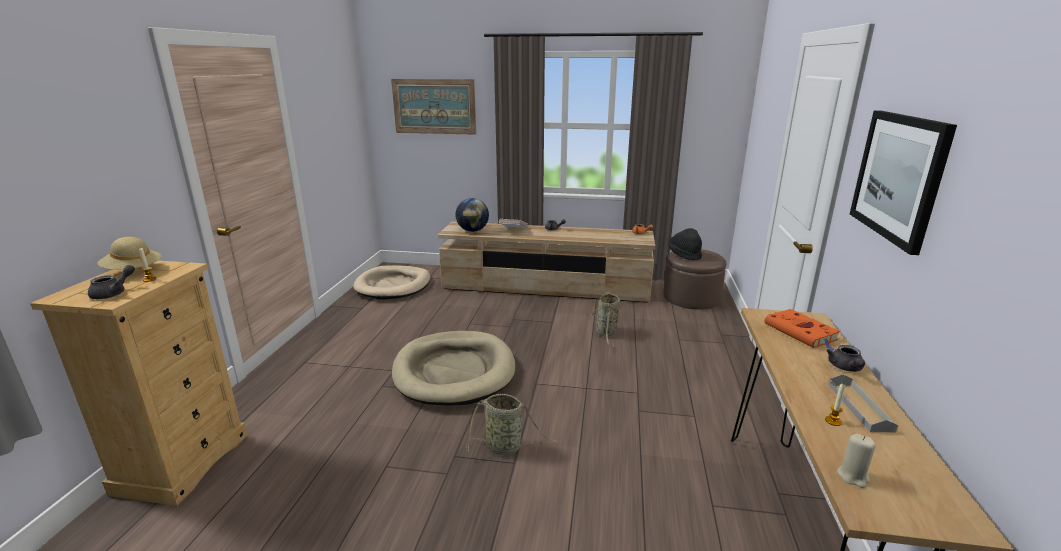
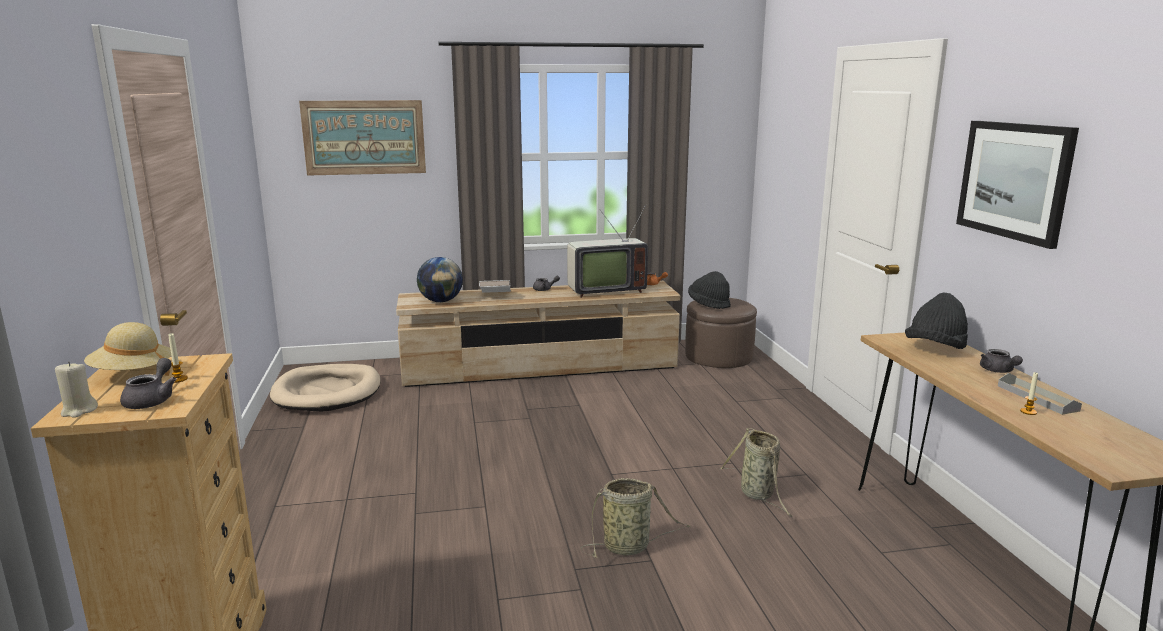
camera: 20 degrees left, 5 degrees down
(454, 371) = (499, 479): beige dog bed -> none
(597, 234) = (604, 290): none -> television
(606, 333) = (652, 407): basket -> basket (758, 494)
(802, 333) = (935, 348): orange book -> black hat
(853, 476) = (1080, 447): beige candle -> beige candle (79, 411)

